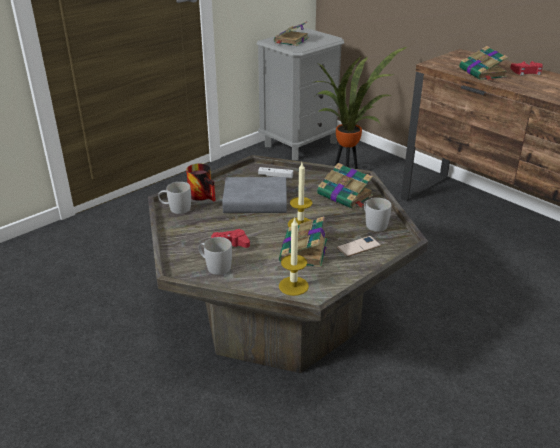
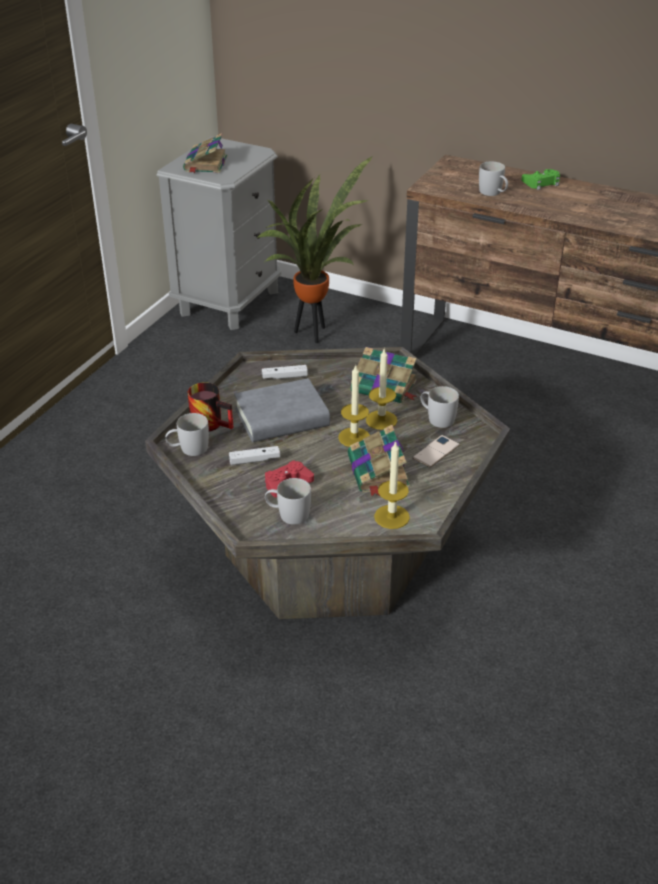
camera: 20 degrees left, 5 degrees up
(216, 225) = (254, 460): none -> white game controller
(329, 217) = (381, 420): none -> candle
(483, 73) = (493, 193): book -> white mug
(526, 72) = (541, 183): red game controller -> green game controller

